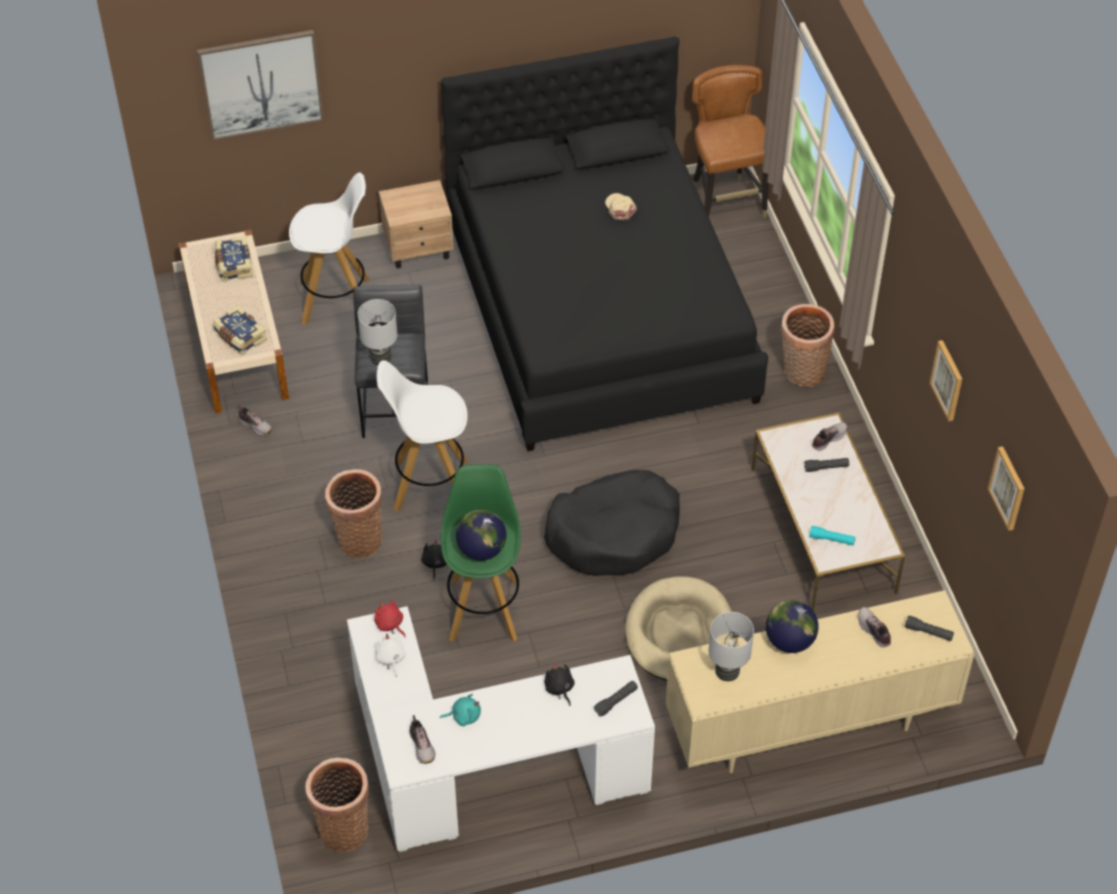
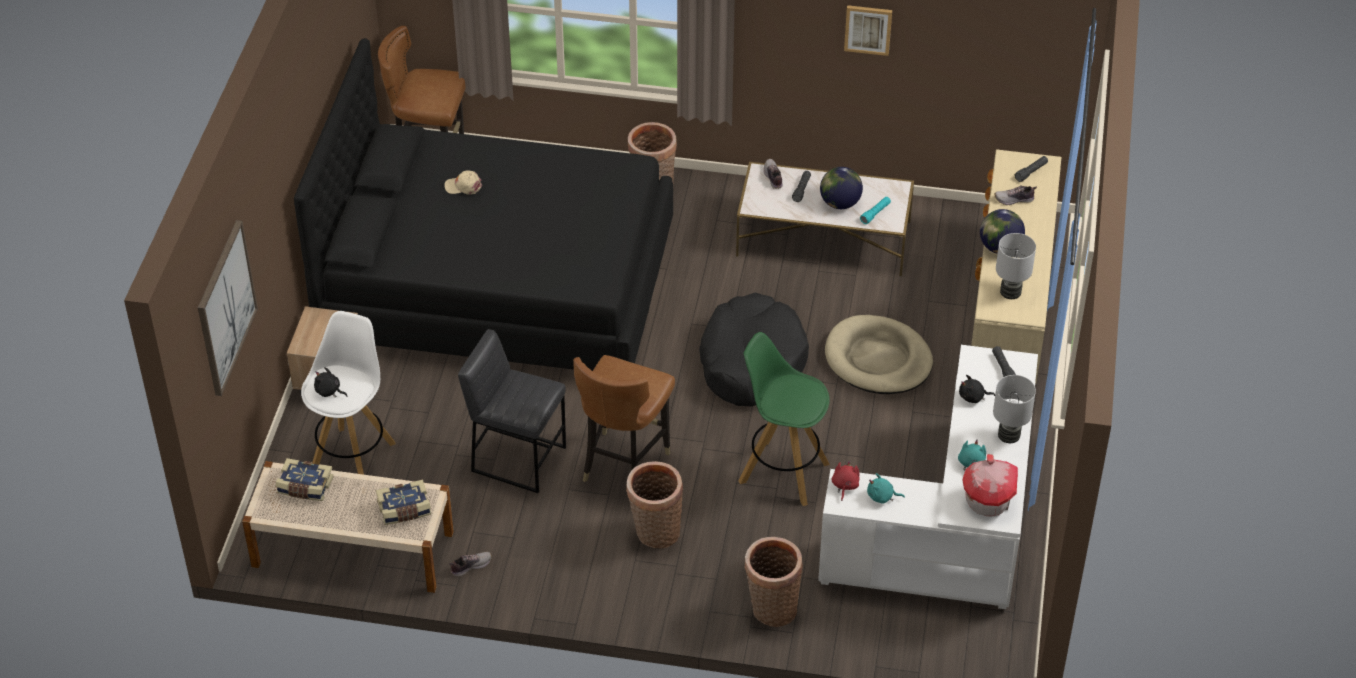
camera: 65 degrees left, 5 degrees down
(343, 827) = (963, 639): basket -> basket (771, 609)
(380, 357) = (525, 402): grey table lamp -> grey table lamp (1008, 435)
(390, 624) = (844, 486): red plush toy -> red plush toy turned 120 degrees clockwise
(390, 659) = (882, 497): white plush toy -> turquoise plush toy
(422, 746) = (988, 500): shoe -> toy house
(429, 485) = (623, 464): white stool -> brown chair
(434, 563) = (715, 489): black plush toy -> black plush toy (329, 391)
(482, 549) = (801, 399): globe -> globe (840, 203)
(1008, 488) = (997, 35): picture -> none

